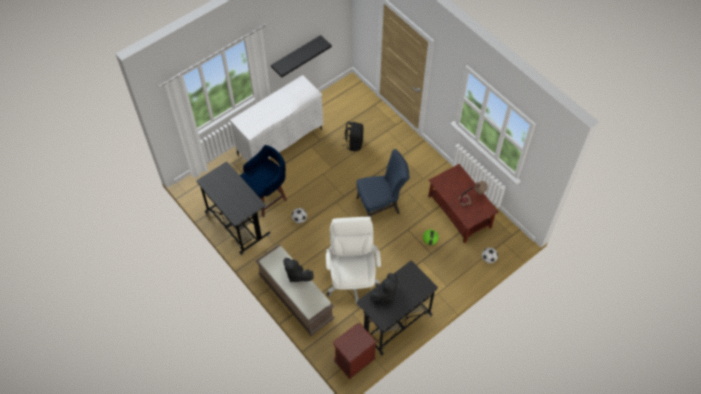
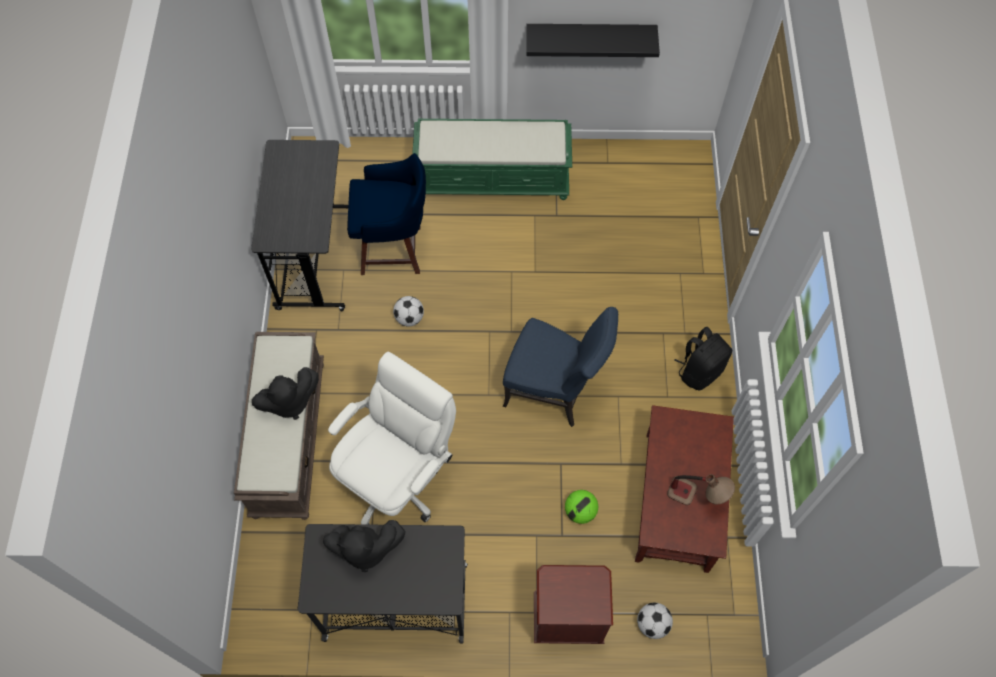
camera: 40 degrees right, 5 degrees up
(281, 143) = (493, 178): white dresser -> green bench
(296, 274) = (289, 402): black plush toy -> black plush toy turned 105 degrees counterclockwise
(354, 143) = (605, 257): black backpack -> black backpack (699, 371)
(354, 361) = (274, 614): brown nightstand -> brown nightstand (567, 618)

